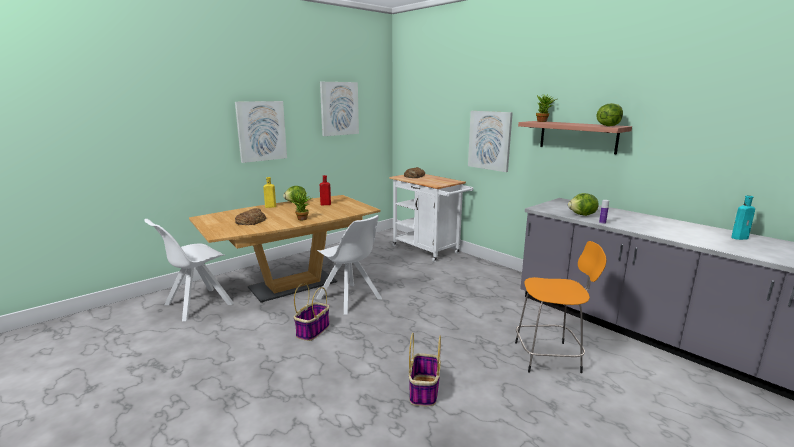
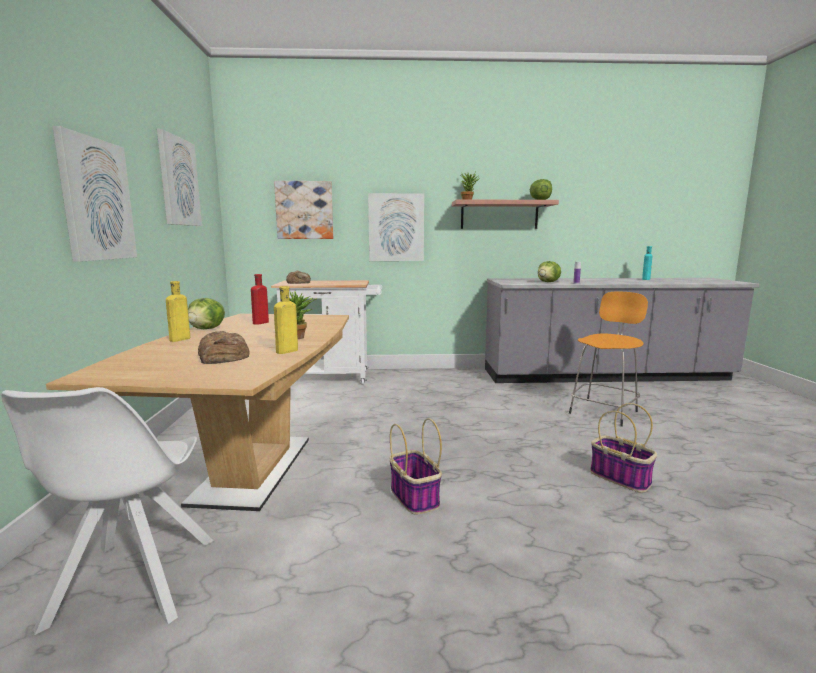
camera: 50 degrees left, 5 degrees down
(272, 226) = (285, 351): none -> yellow bottle
(350, 299) = (370, 448): white chair -> none
(433, 121) = (304, 210): none -> picture

